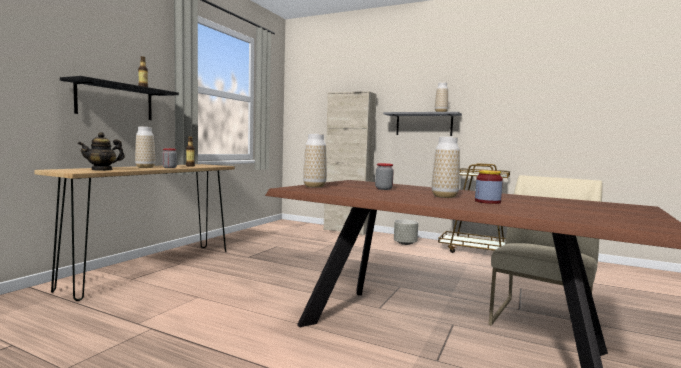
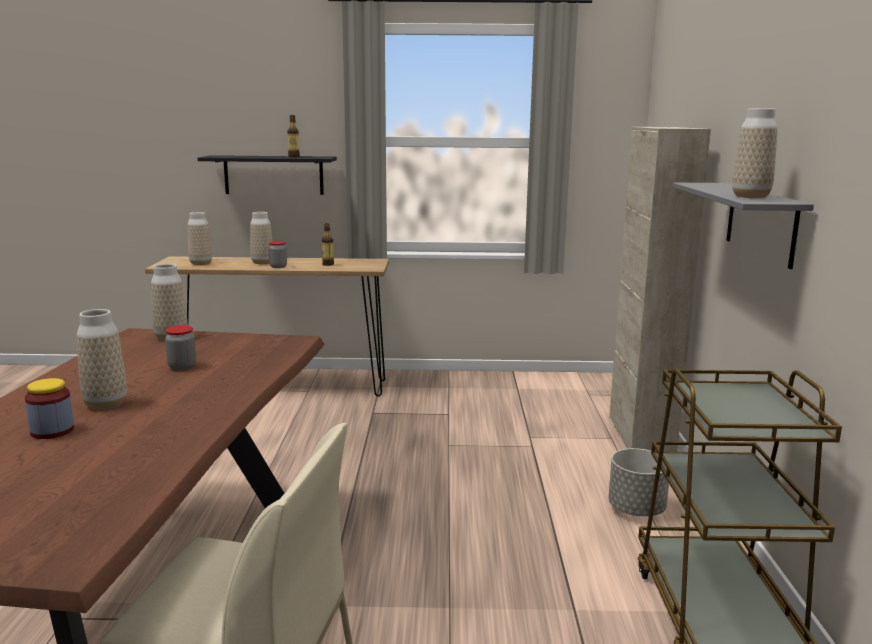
camera: 65 degrees right, 10 degrees up
(102, 170) = (201, 263): teapot -> vase

